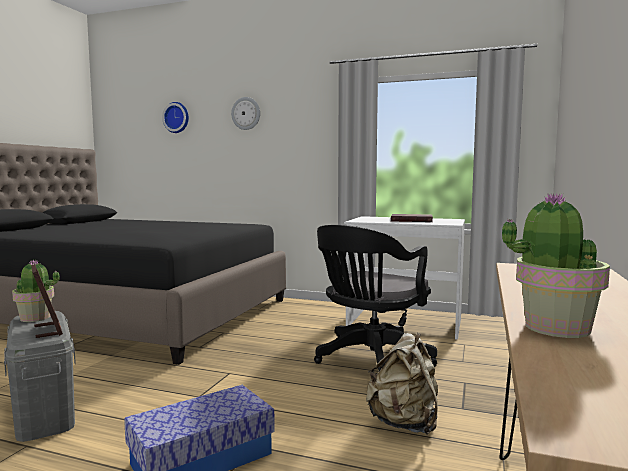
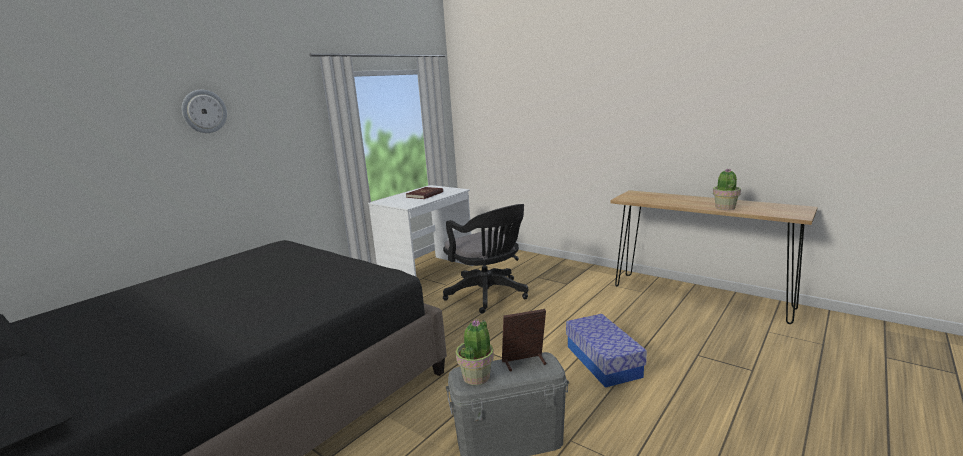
camera: 70 degrees left, 10 degrees up
(177, 117) = (69, 123): wall clock -> none
(404, 423) = (578, 300): beige backpack -> none

